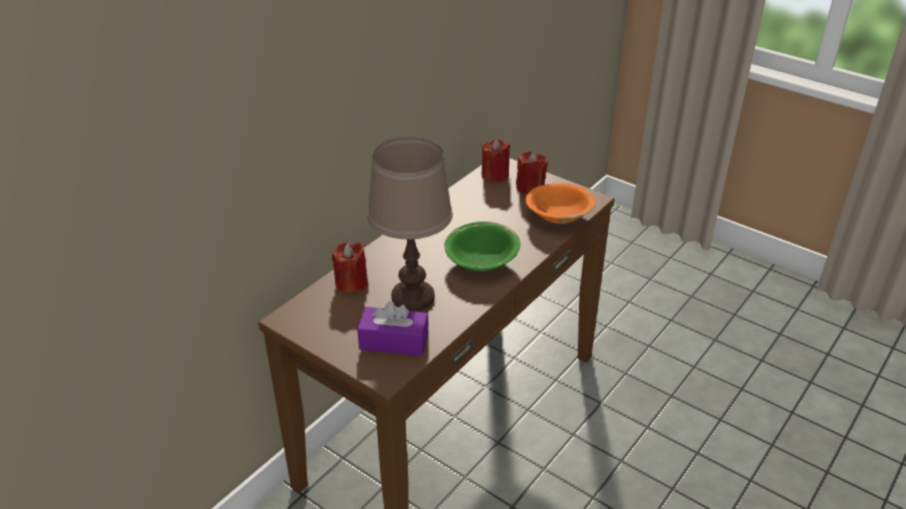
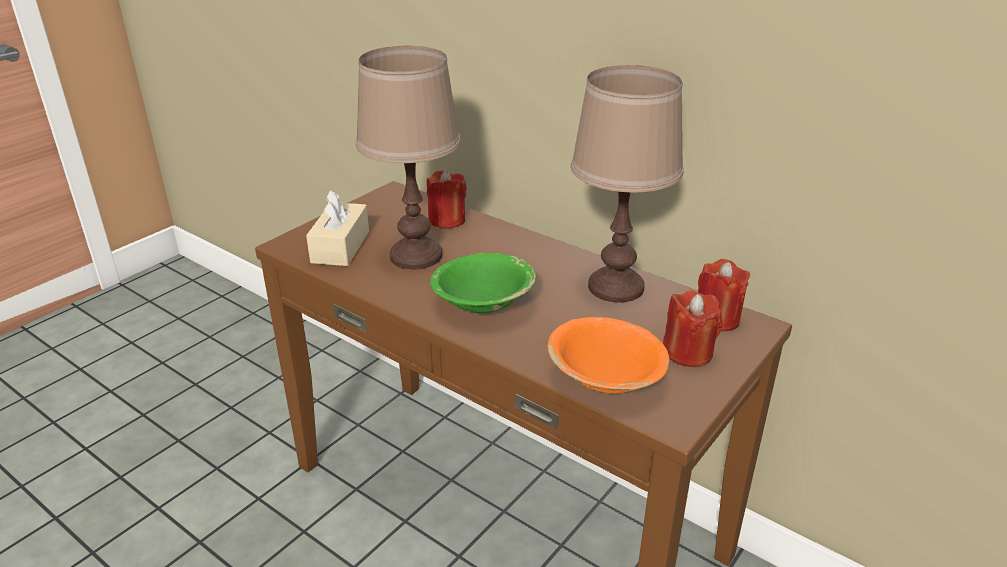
camera: 90 degrees right, 5 degrees down
(394, 341) = (340, 247): purple tissue box -> beige tissue box
(459, 207) = (615, 287): none -> brown table lamp

